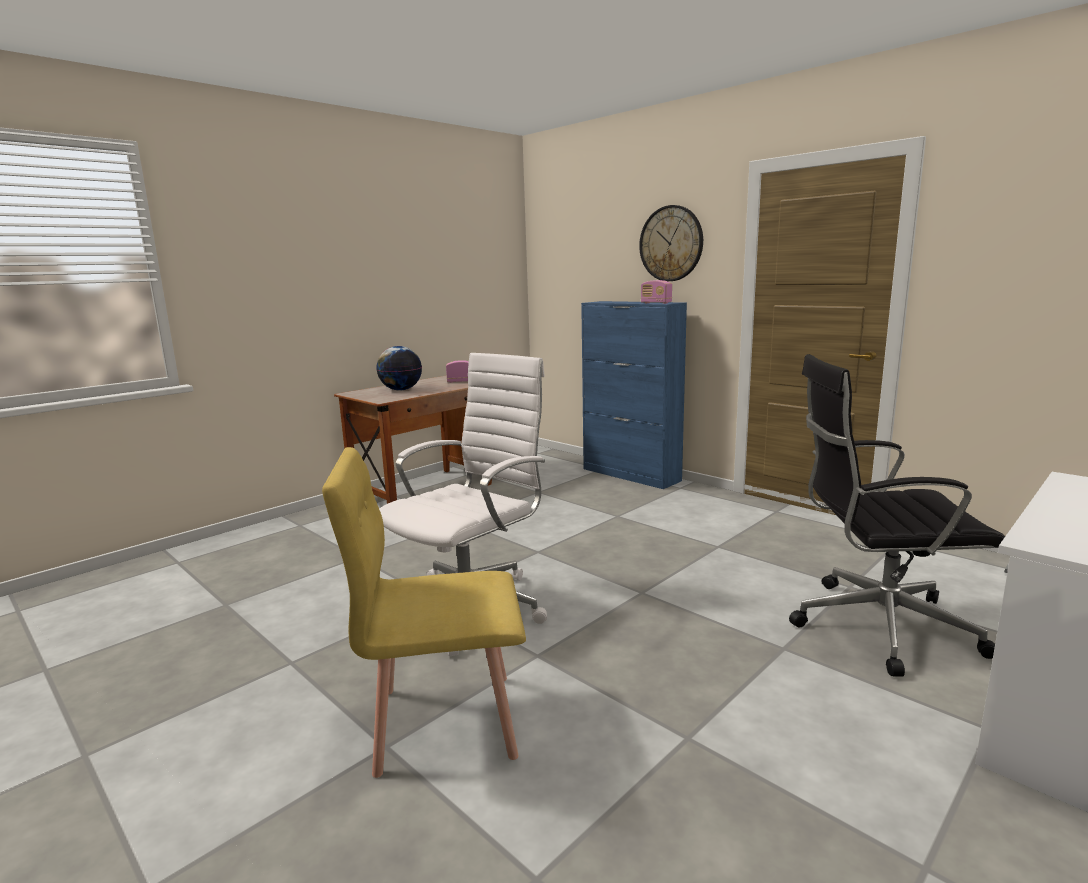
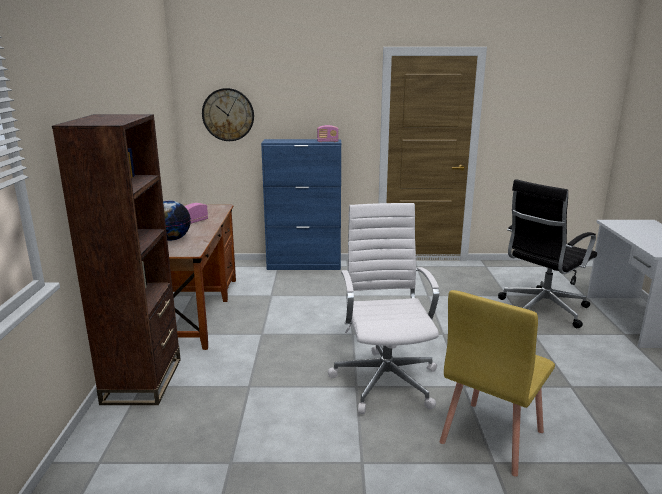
camera: 45 degrees left, 5 degrees up
(308, 522) = (143, 381): none -> brown bookcase
(671, 243) = (324, 97): wall clock -> wall clock (228, 114)

